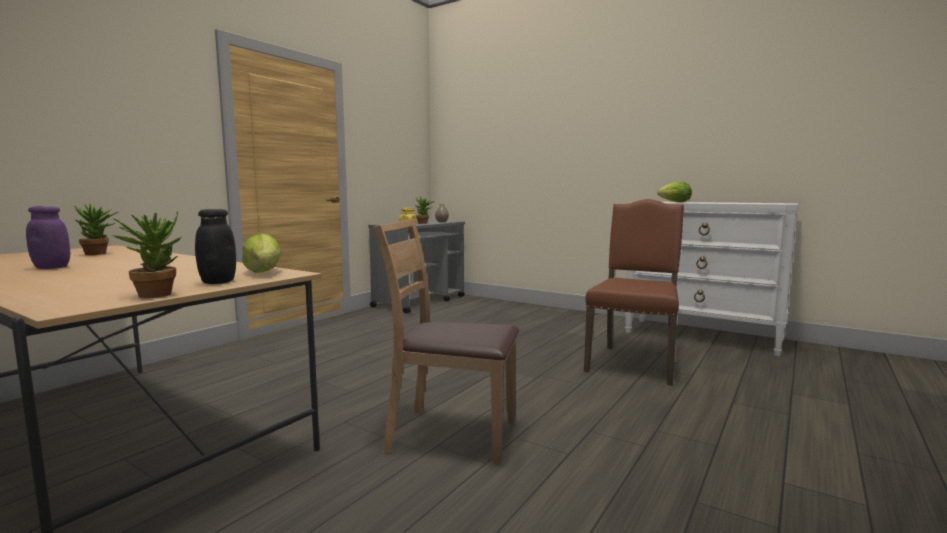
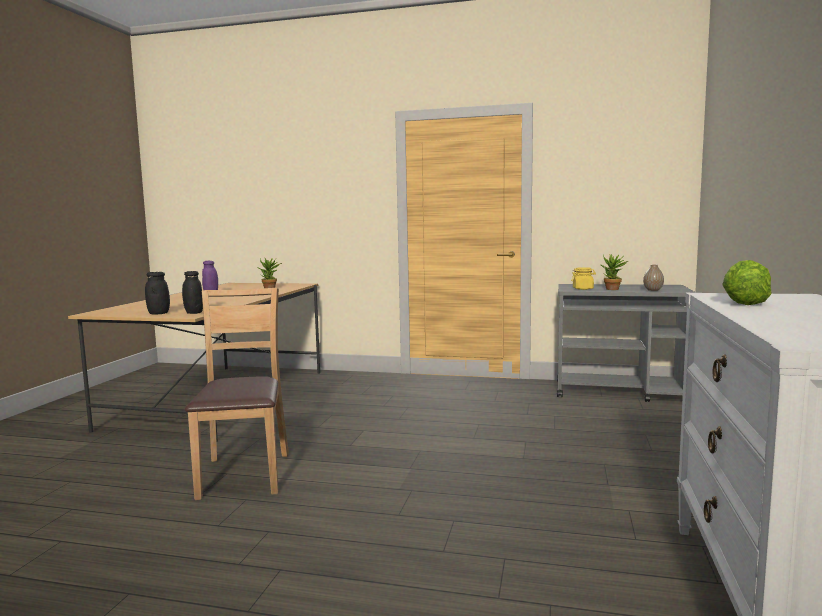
camera: 70 degrees right, 0 degrees up
(156, 294) = (123, 314): potted plant -> none
(263, 273) = (194, 313): lettuce -> black jar
(634, 363) = (512, 545): brown chair -> none

